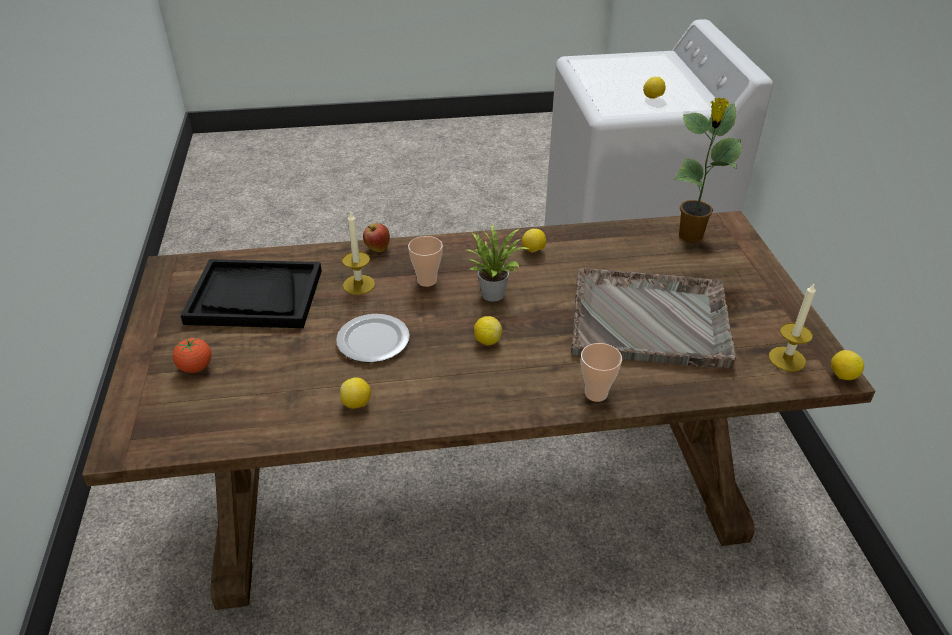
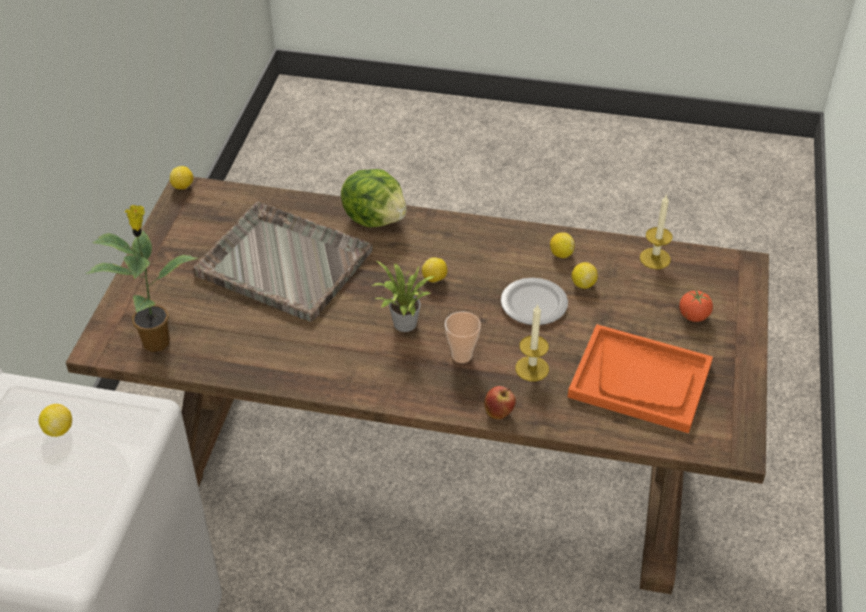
camera: 160 degrees left, 5 degrees up
(254, 297) = (640, 380): black tray -> orange tray
(533, 251) = (333, 365): lemon -> lemon (583, 284)
(596, 393) = (375, 218): cup -> lettuce
(787, 359) = (208, 207): candle -> candle (655, 258)

